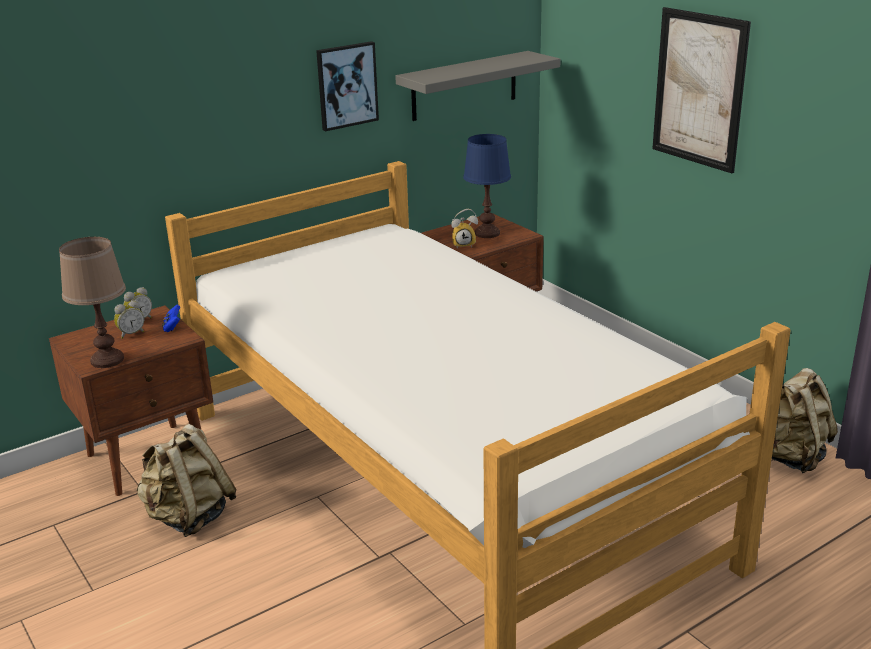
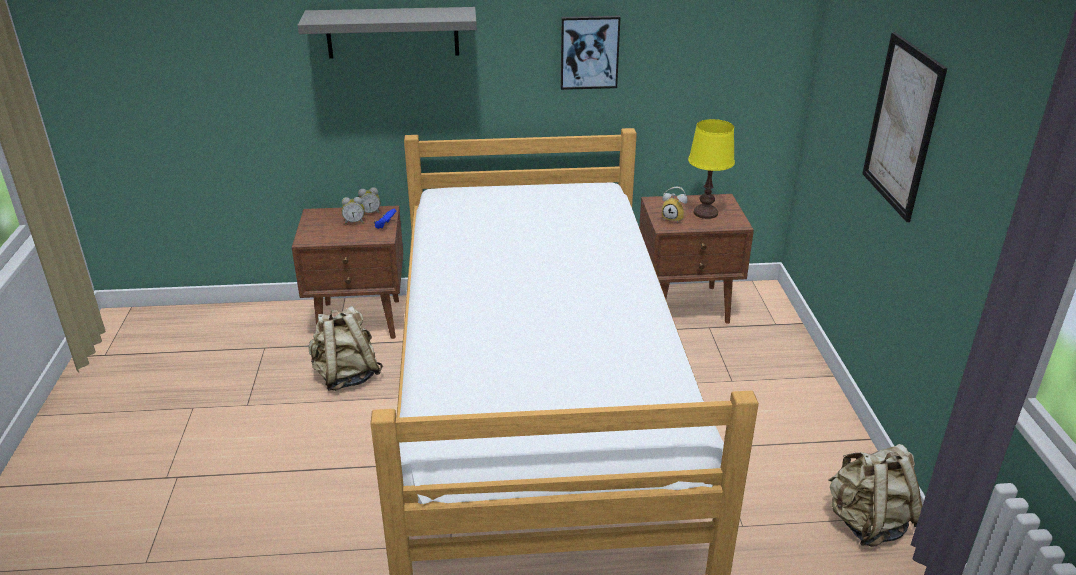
camera: 30 degrees right, 5 degrees up
(108, 360) = (320, 238): brown table lamp -> none
(464, 86) = (718, 70): grey shelf -> grey shelf (392, 32)
(487, 233) = (705, 213): blue table lamp -> yellow table lamp

